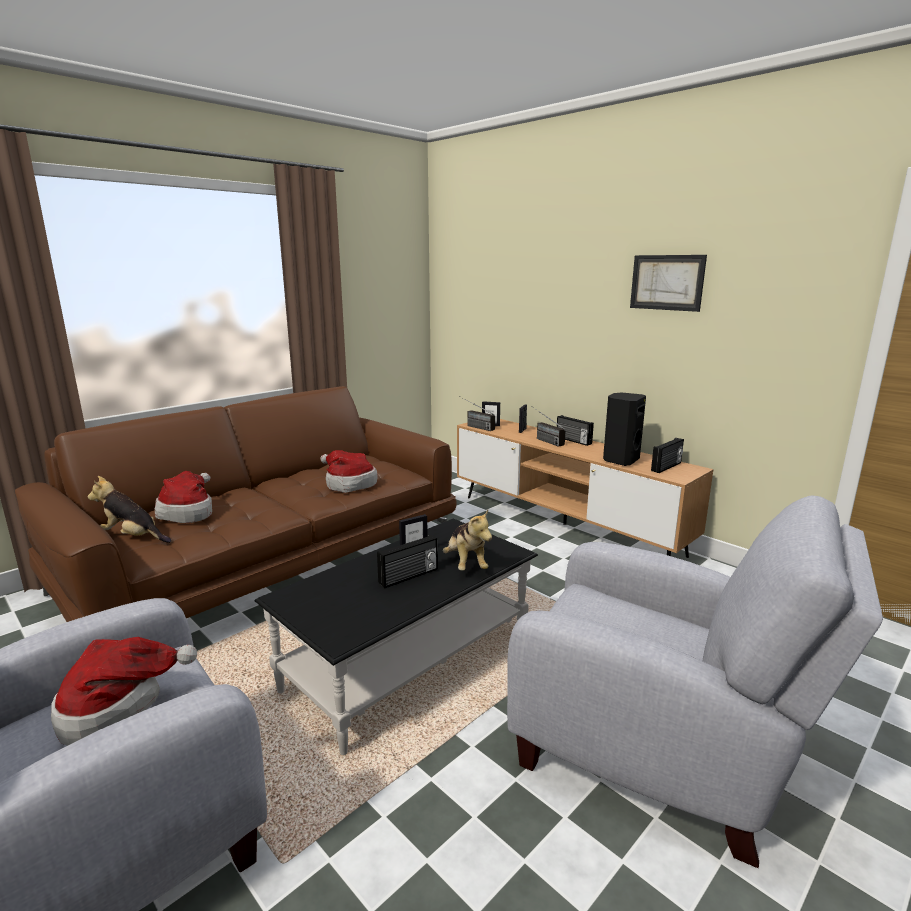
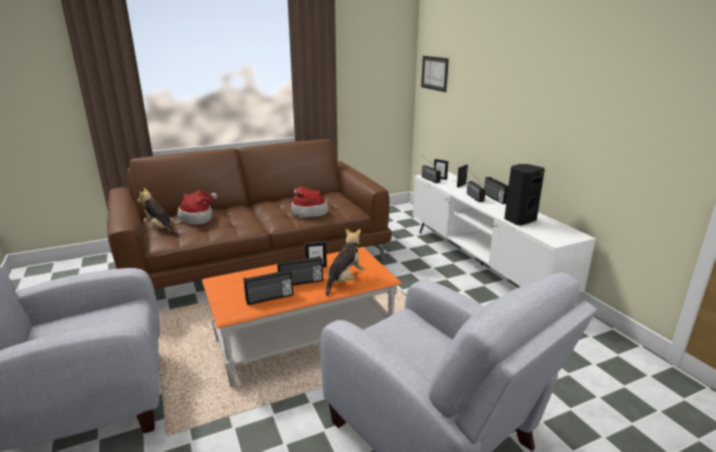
camera: 20 degrees right, 5 degrees up
(118, 707) = (92, 325): hat -> none
(409, 662) = (304, 340): black coffee table -> orange coffee table
(466, 564) = (344, 280): plush toy -> plush toy turned 150 degrees counterclockwise
(564, 524) = (481, 264): brown tv stand -> white tv stand
(667, 282) = (576, 72): picture -> picture (434, 73)
(667, 467) = (554, 231): radio -> radio (269, 298)

